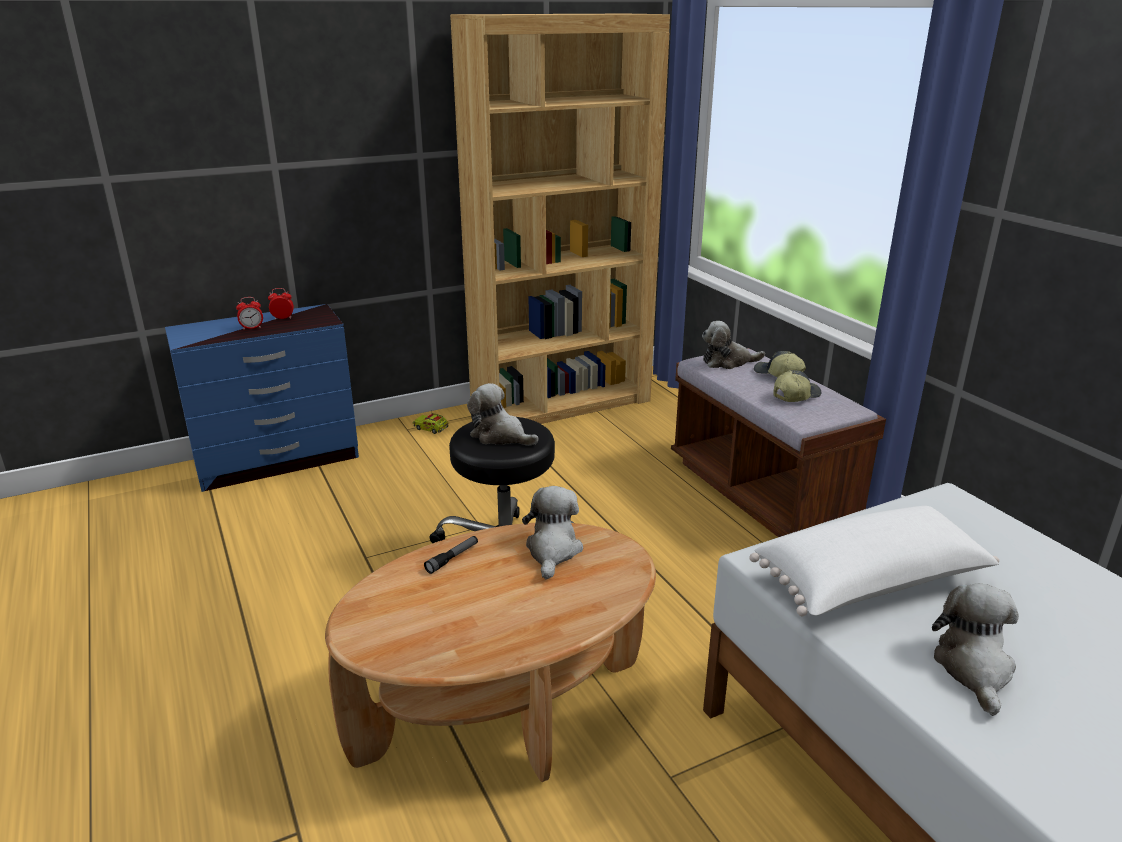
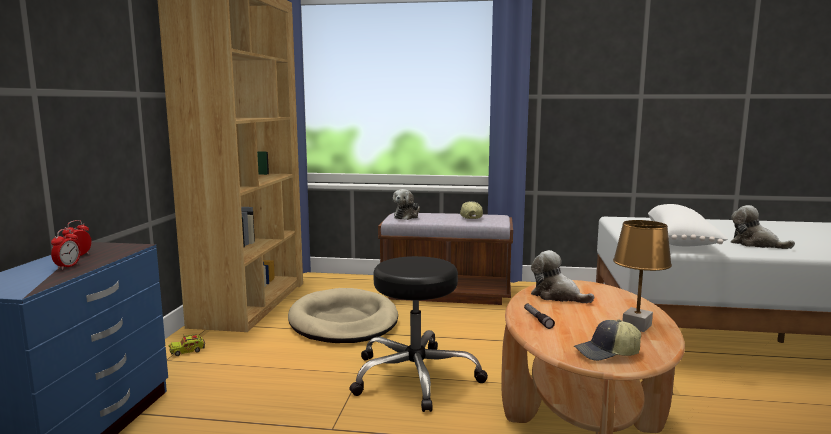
camera: 55 degrees left, 15 degrees down
(494, 631) = (637, 326): none -> brown table lamp
(500, 436) = (415, 265): plush toy -> none
(584, 466) = (343, 321): none -> beige dog bed
(778, 375) = (441, 214): cap -> cap (607, 353)

